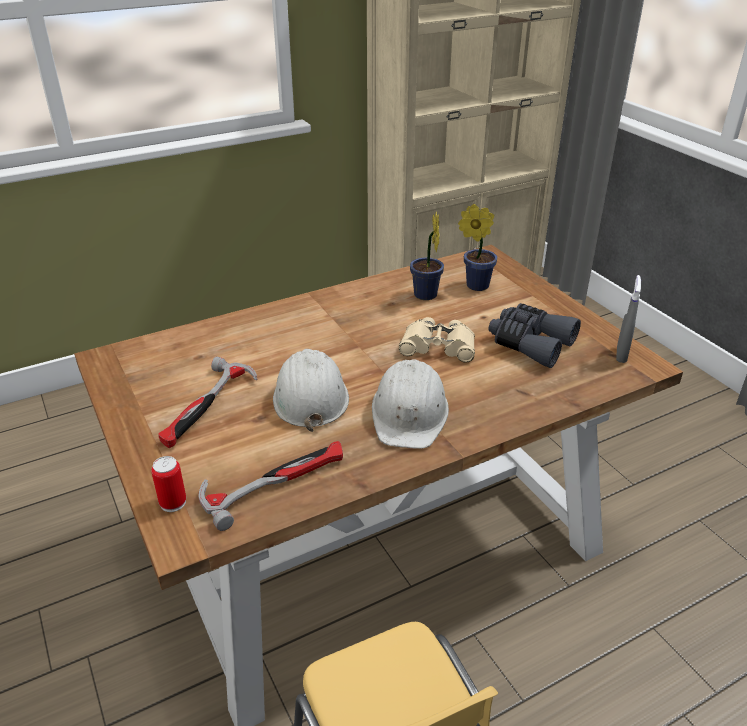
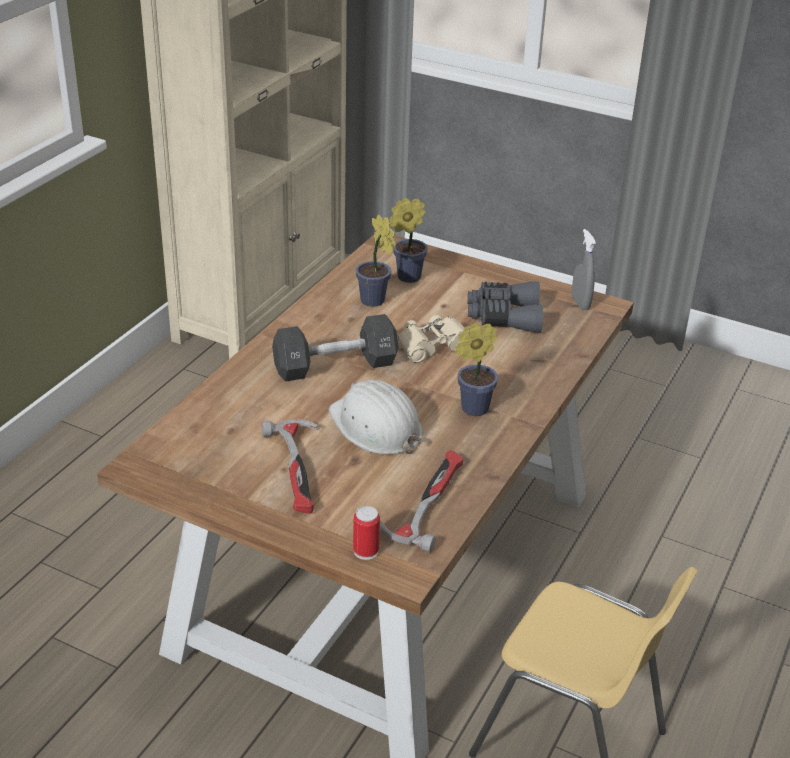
camera: 35 degrees left, 0 degrees up
(335, 335) = (335, 366): none -> black dumbbell
(410, 413) = (471, 409): white hard hat -> potted plant

